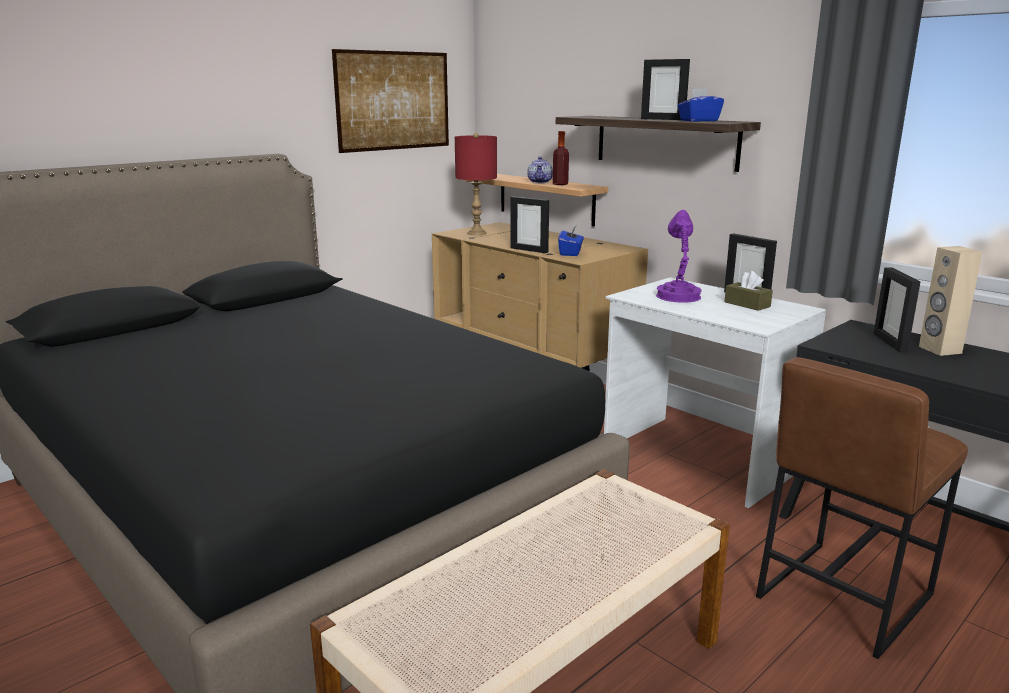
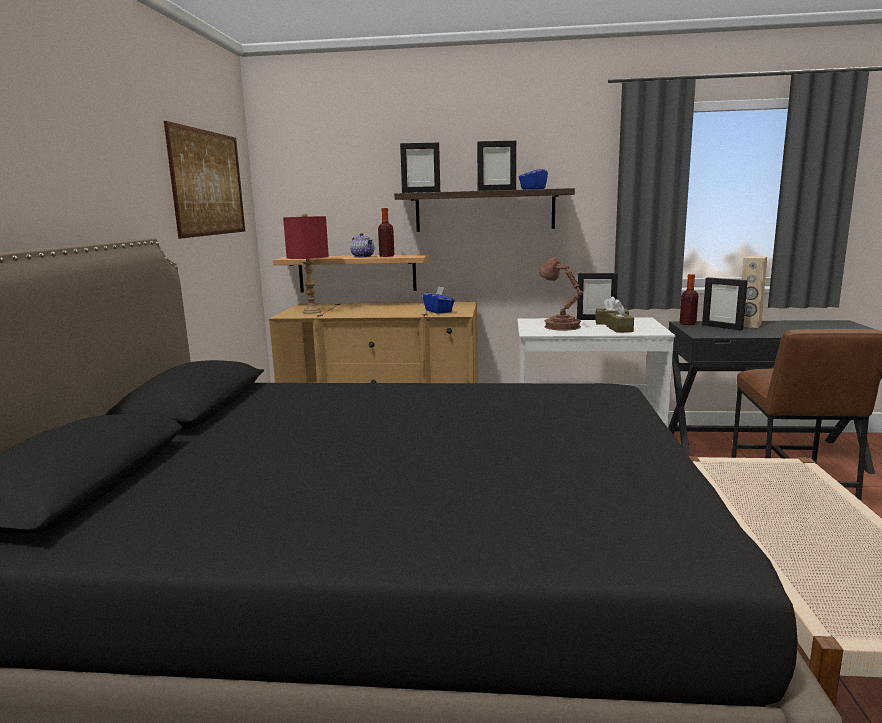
camera: 40 degrees left, 5 degrees down
(529, 250) = (401, 314): picture frame -> picture frame (421, 192)
(677, 295) = (559, 326): purple table lamp -> brown table lamp
(728, 313) = (619, 329): none -> brown tissue box
(860, 328) = (687, 324): none -> bottle

